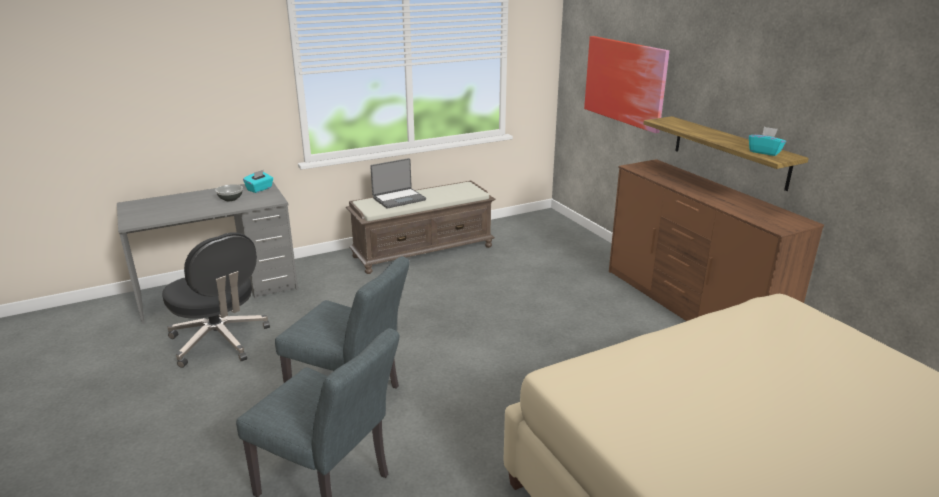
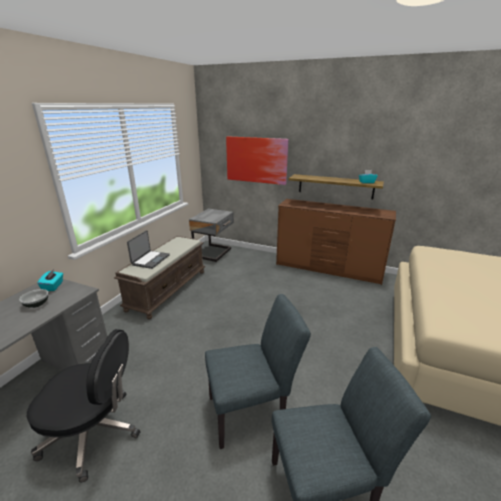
camera: 40 degrees left, 0 degrees up
(538, 228) = (214, 253): none -> grey nightstand

